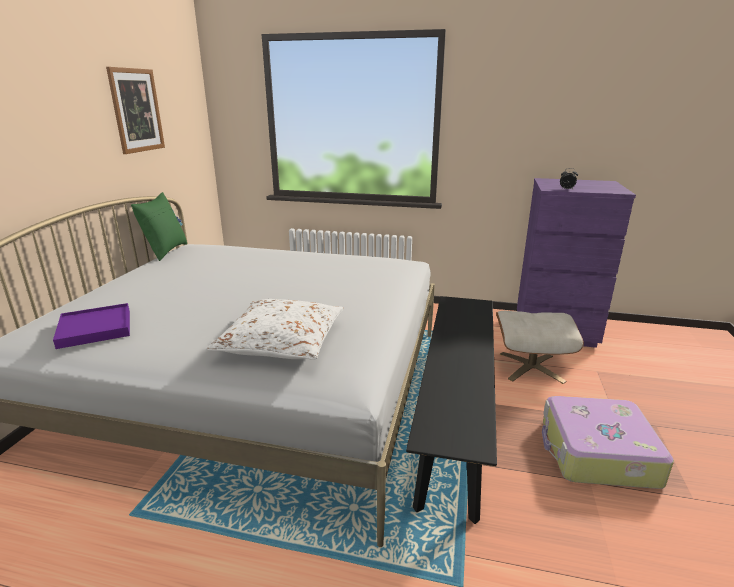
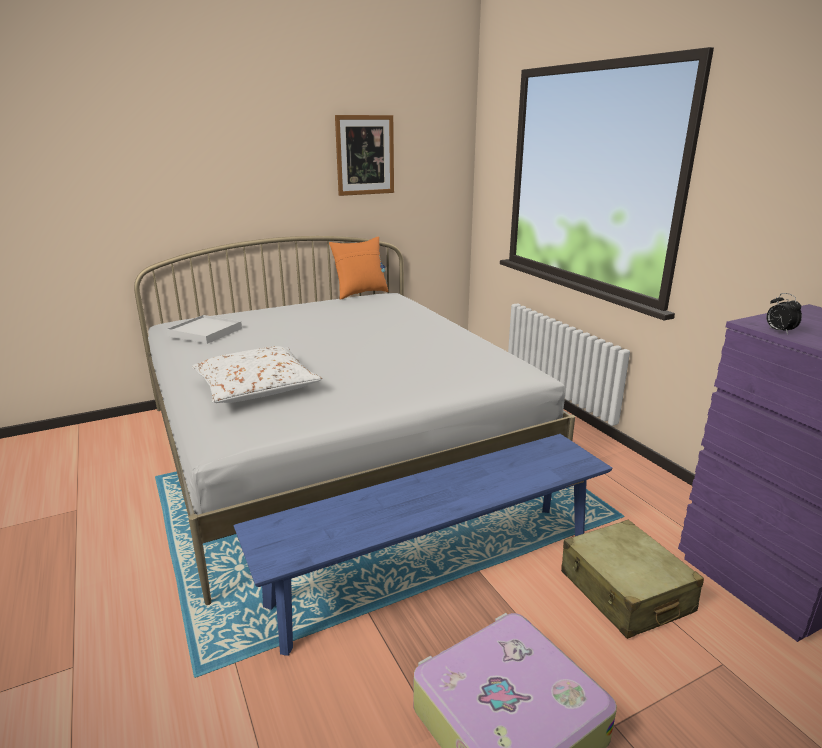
camera: 50 degrees right, 0 degrees up
(95, 328) = (205, 332): purple tray -> white tray
(166, 252) = (360, 294): green pillow -> orange pillow
(455, 416) = (435, 570): black bench -> blue bench
(531, 367) = (625, 592): beige ottoman -> beige suitcase

